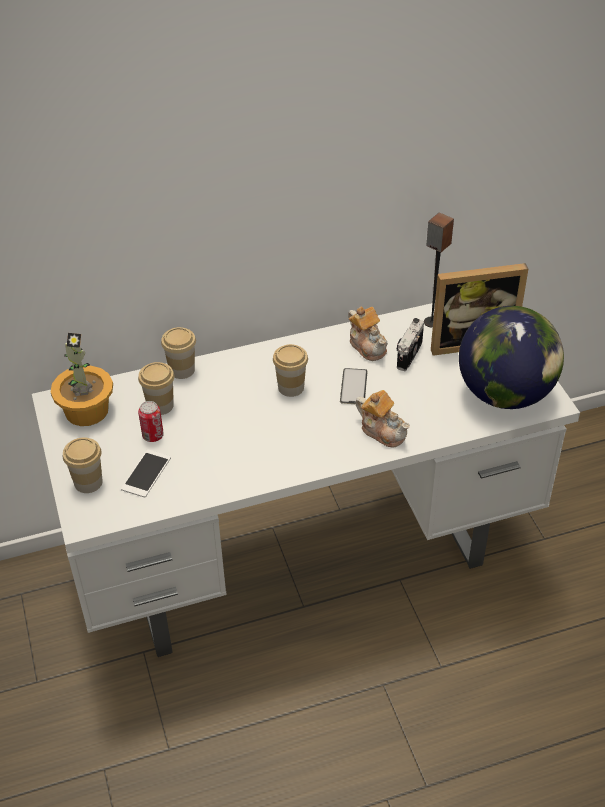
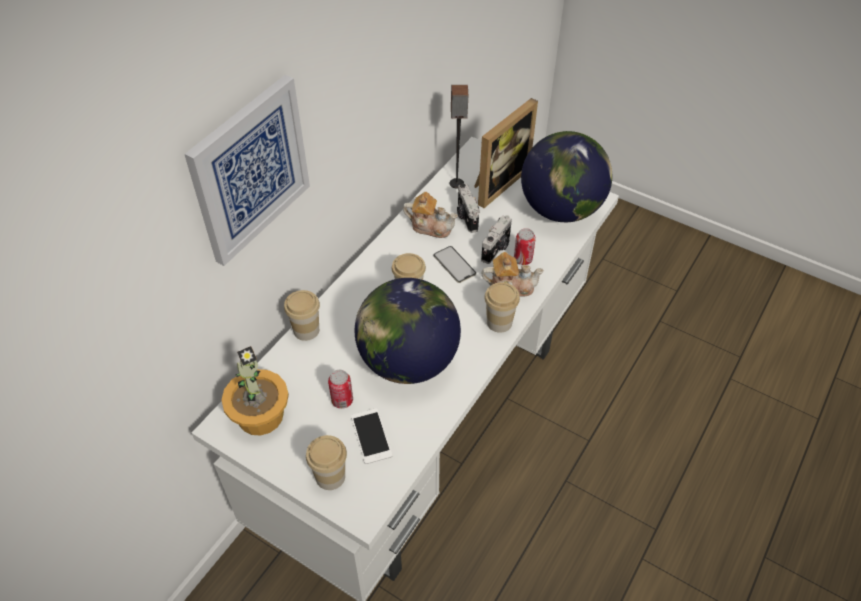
camera: 40 degrees left, 5 degrees up
(150, 188) = (249, 170): none -> picture
(160, 405) = (320, 371): cup -> cup (499, 322)
(232, 438) = (409, 361): none -> globe
(405, 394) = (497, 249): none -> camera
(419, 416) = (523, 259): none -> can

